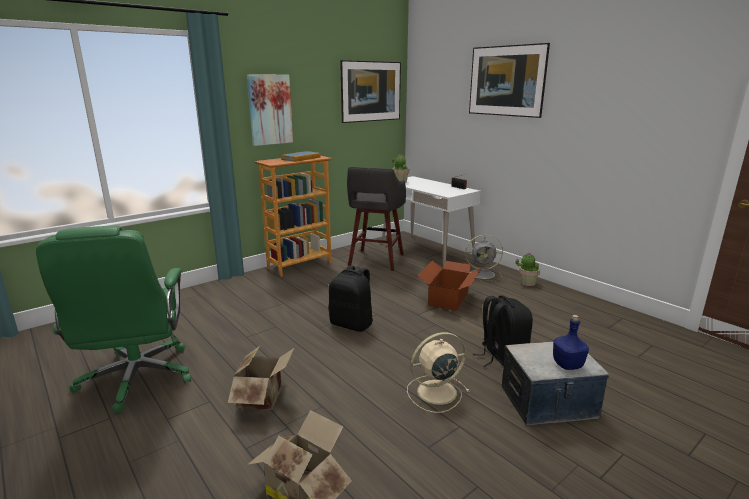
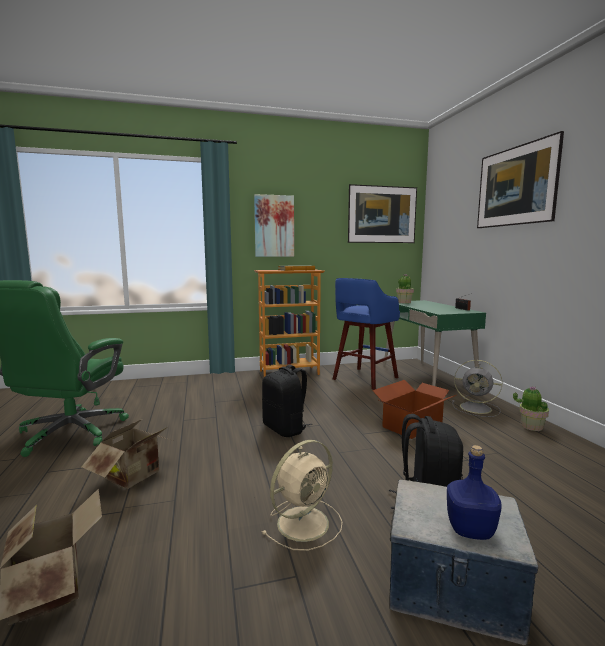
camera: 25 degrees right, 10 degrees down
(375, 261) = (364, 379): grey stool -> blue stool
(426, 250) = (427, 377): white desk -> green desk
(435, 392) = (305, 522): beige fan -> beige fan turned 135 degrees clockwise

